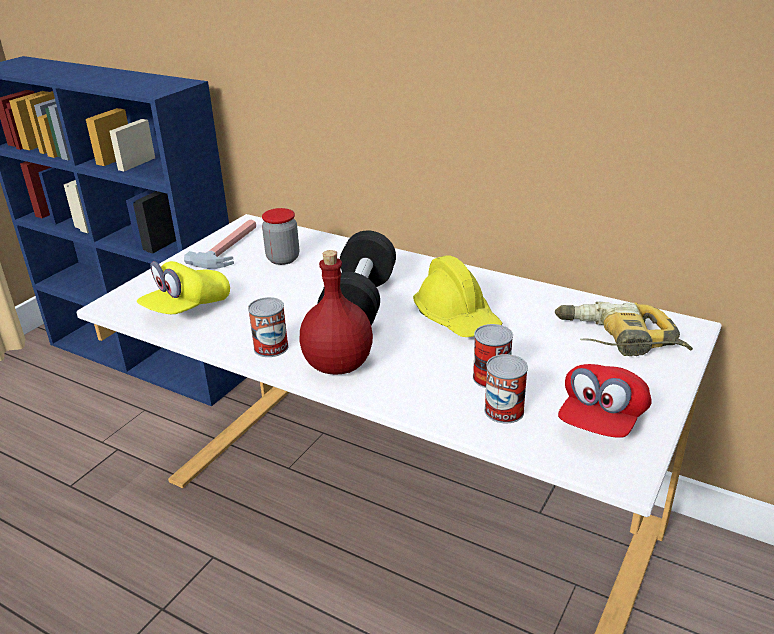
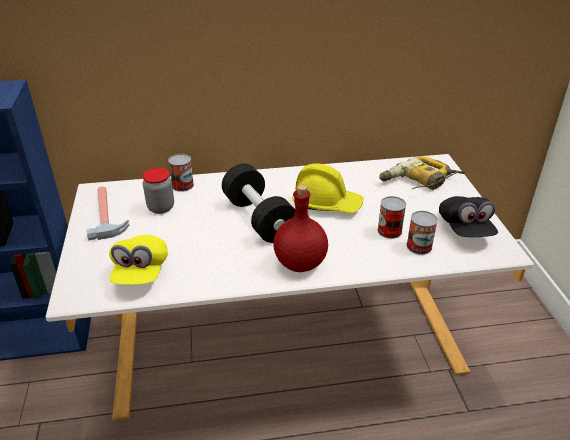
camera: 40 degrees left, 5 degrees up
(271, 347) = (242, 272): can -> can (182, 185)
(601, 420) = (465, 229): red cap -> black cap

